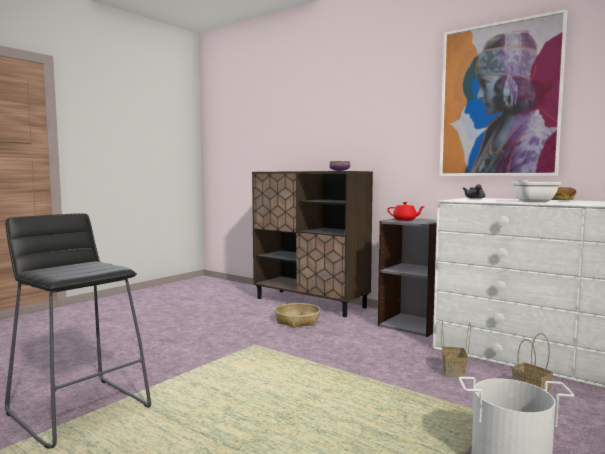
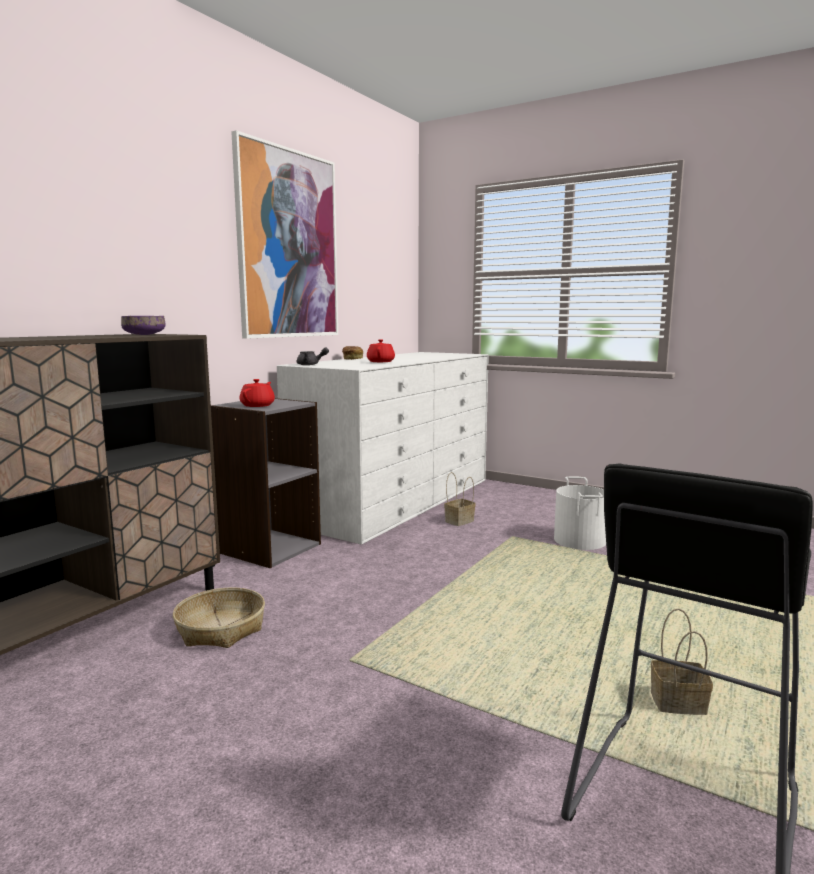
camera: 95 degrees left, 5 degrees up
(454, 372) = (427, 541): basket -> basket (679, 703)
(533, 201) = (381, 361): frying pan -> red teapot

